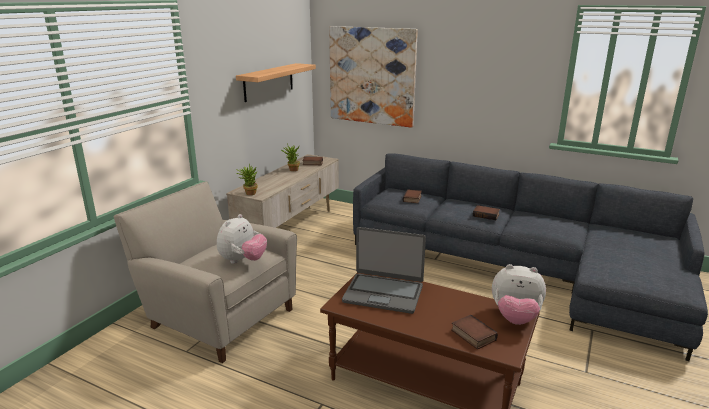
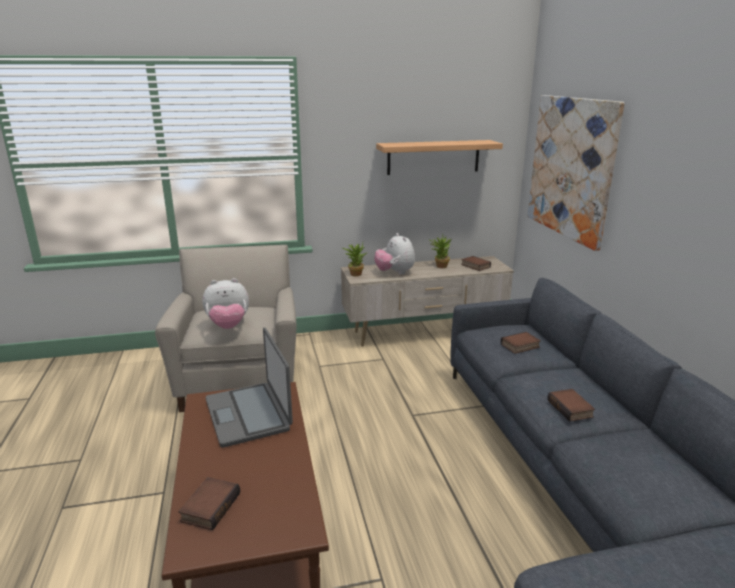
camera: 50 degrees right, 0 degrees up
(515, 318) = (283, 528): plush toy -> plush toy (394, 273)

